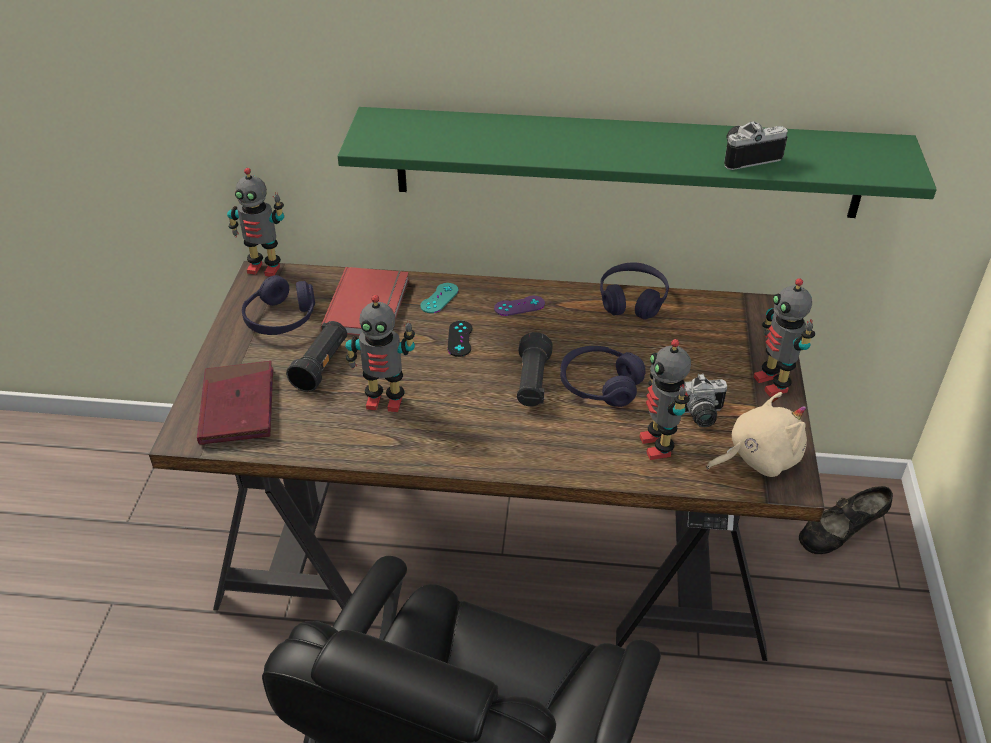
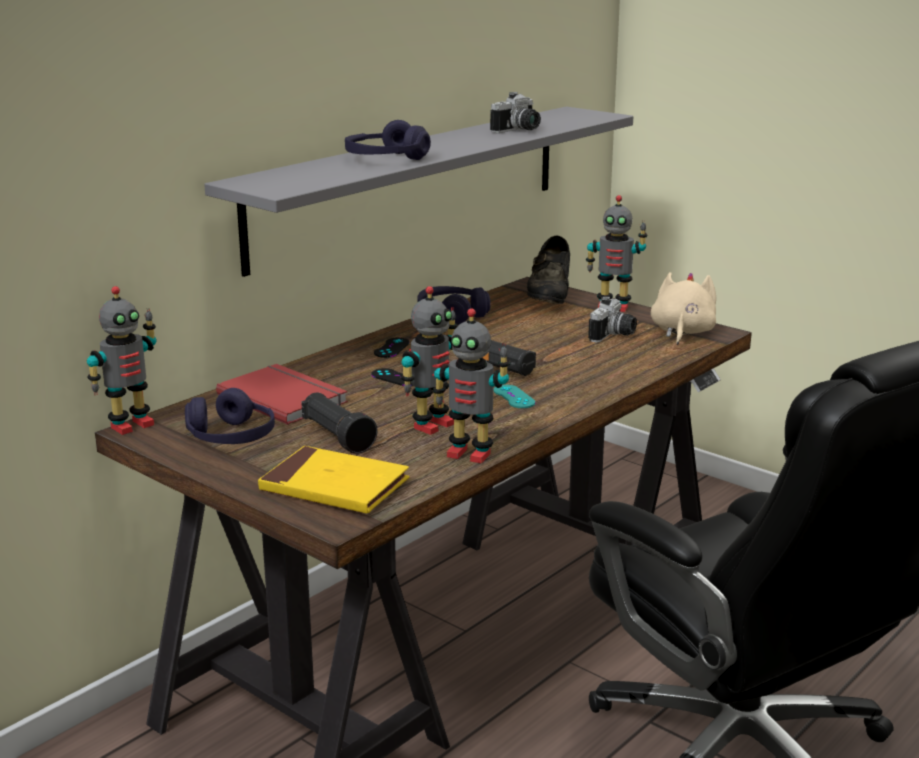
camera: 55 degrees left, 20 degrees down
(237, 406) = (334, 486): red book -> yellow book
(439, 298) = (326, 370): turquoise game controller -> turquoise game controller (514, 397)
(519, 306) = (391, 348): purple game controller -> black game controller
(600, 385) = (535, 351): purple headphones -> purple headphones (386, 159)
(627, 162) = (412, 183): green shelf -> grey shelf
(658, 445) = (629, 354): toy robot -> toy robot (470, 453)
(746, 156) = (519, 130): camera -> camera turned 150 degrees counterclockwise
(839, 535) = (623, 482): black shoe -> black shoe (549, 298)

